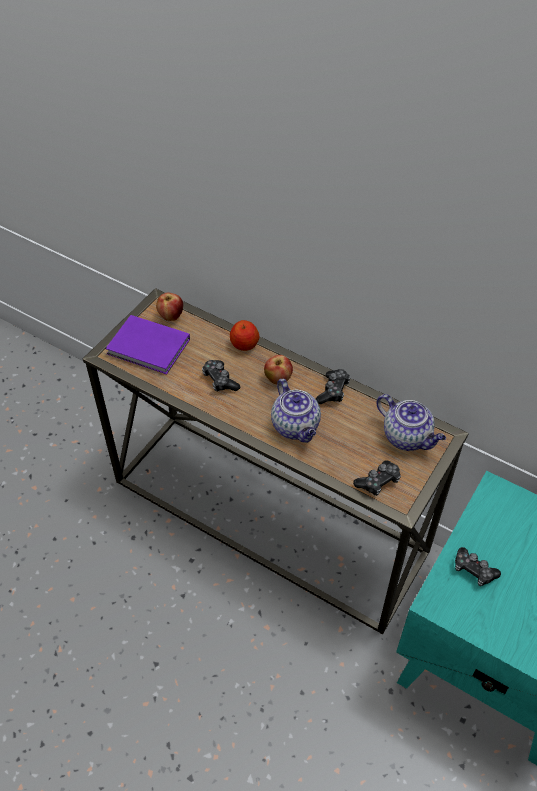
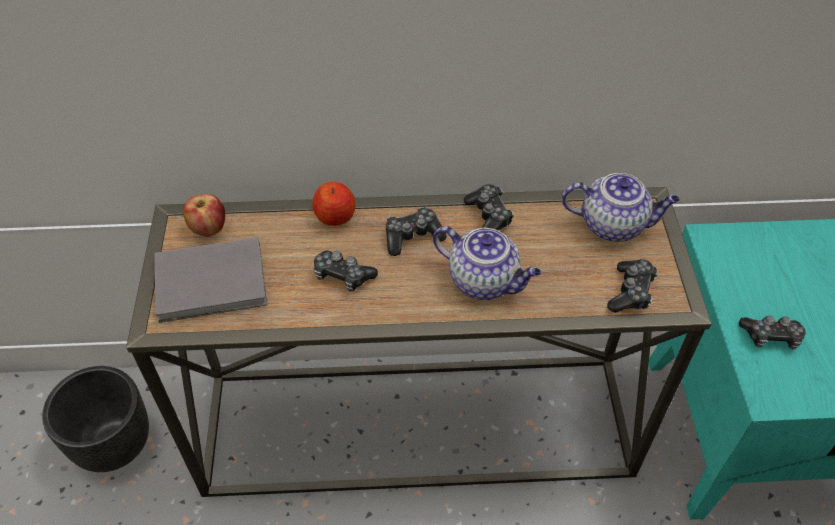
camera: 35 degrees left, 0 degrees up
(93, 425) = (115, 444): none -> black planter
(150, 348) = (214, 283): purple book -> grey book
(278, 379) = (412, 237): apple -> game controller

